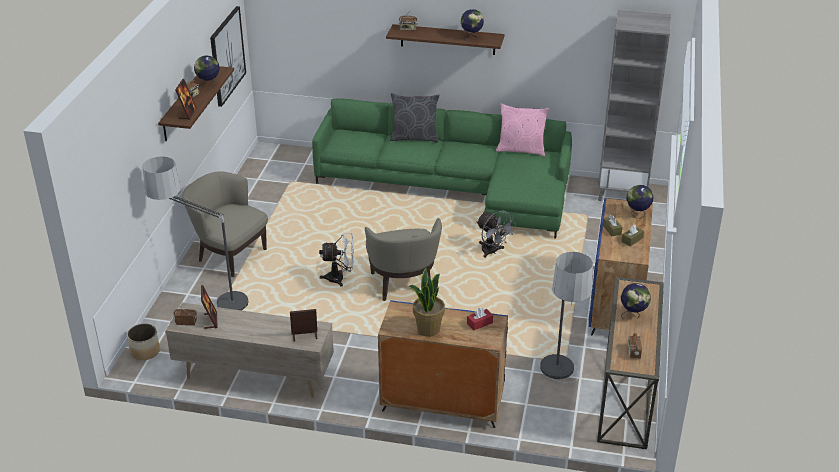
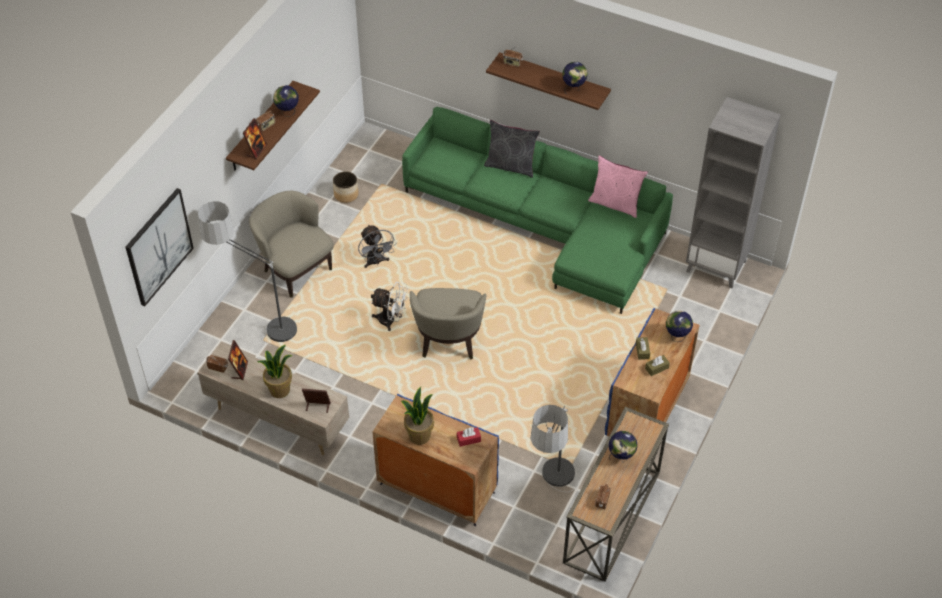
camera: 15 degrees right, 15 degrees up
(145, 351) = (189, 370): planter -> planter (346, 194)
(227, 55) = (325, 58): picture -> picture (159, 246)
(259, 329) = (279, 390): none -> potted plant
(492, 252) = (550, 318): grey fan -> grey fan (376, 262)

